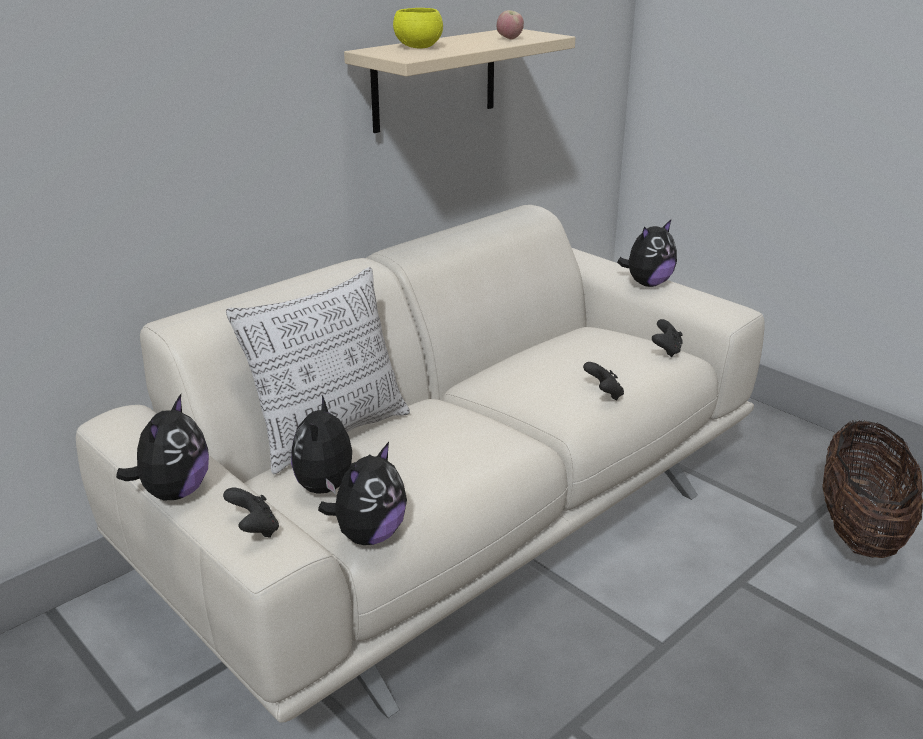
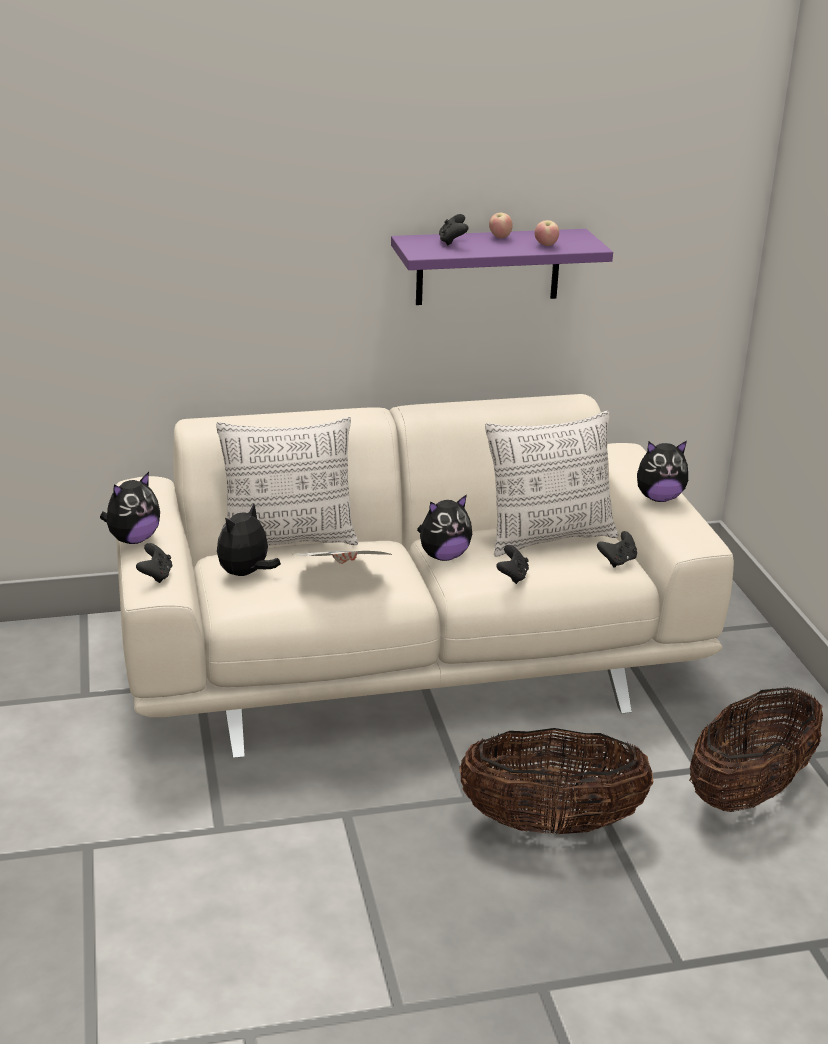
camera: 30 degrees right, 0 degrees up
(369, 535) = (238, 610): plush toy -> plush toy (443, 556)
(418, 47) = (452, 242): yellow bowl -> black game controller
(435, 79) = (488, 266): beige shelf -> purple shelf
(443, 453) = (342, 577): none -> newspaper
(454, 39) = (500, 237): none -> apple
(583, 349) = (549, 538): none -> pillow
(759, 639) = (551, 823): none -> basket

